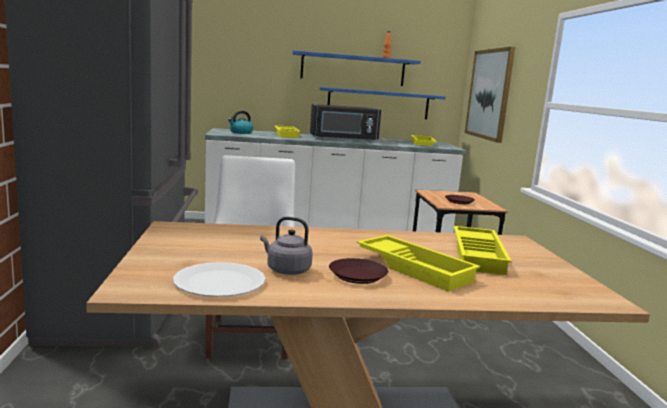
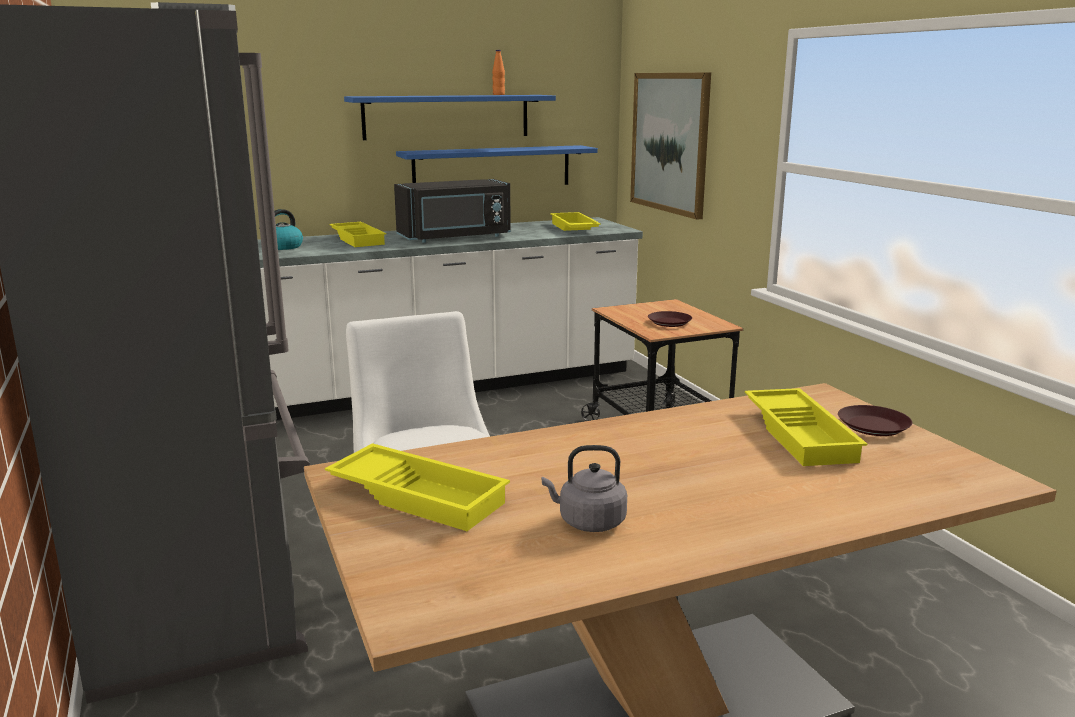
camera: 15 degrees left, 5 degrees up
(219, 282) = (521, 569): white plate -> none
(358, 275) = (688, 509): brown plate -> brown plate (873, 426)
(416, 268) = (746, 477): yellow tray -> yellow tray (420, 495)

